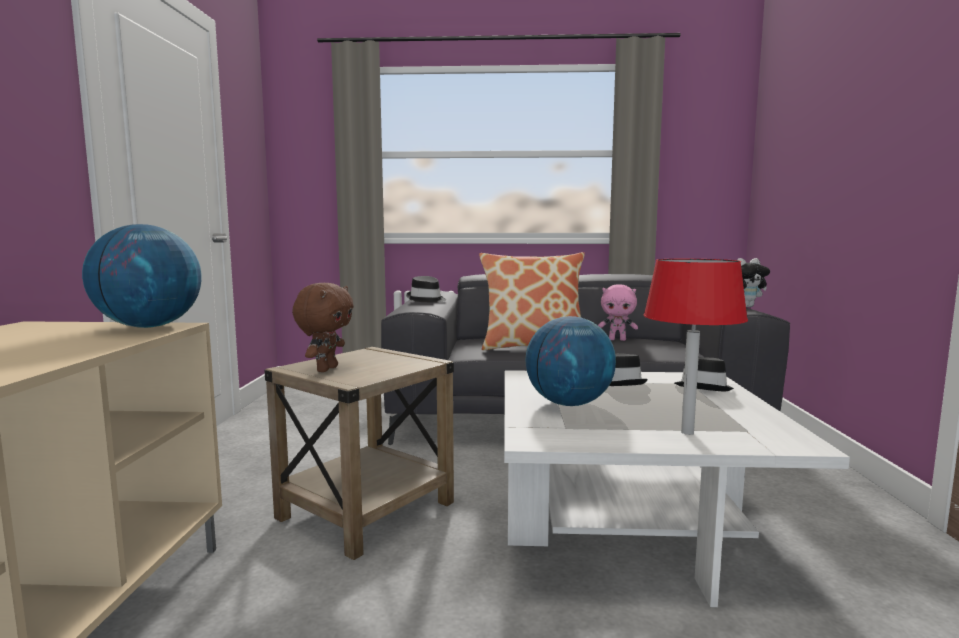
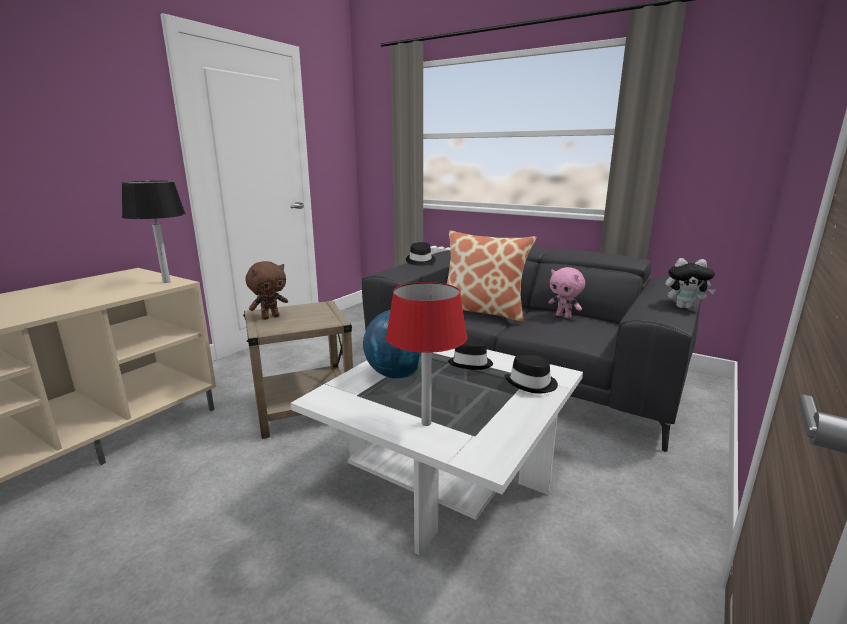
camera: 30 degrees right, 10 degrees up
(149, 327) = (167, 282): globe -> black table lamp

